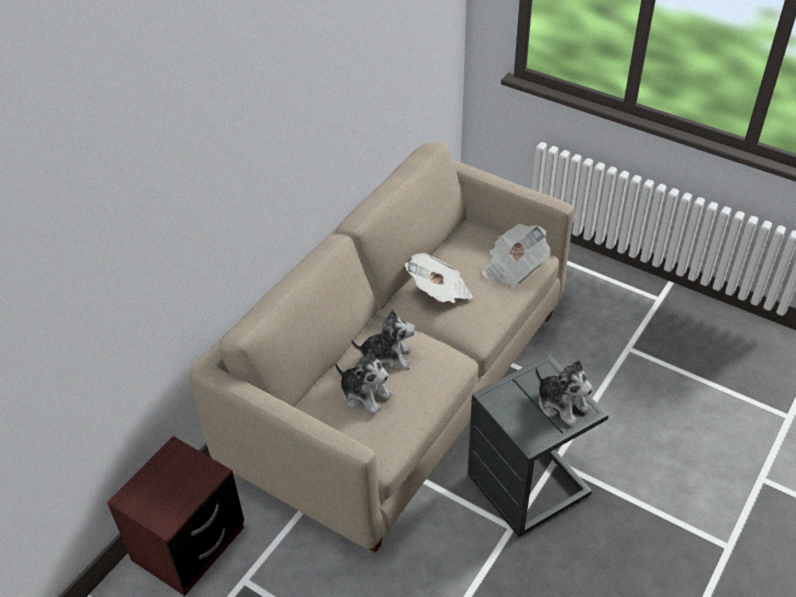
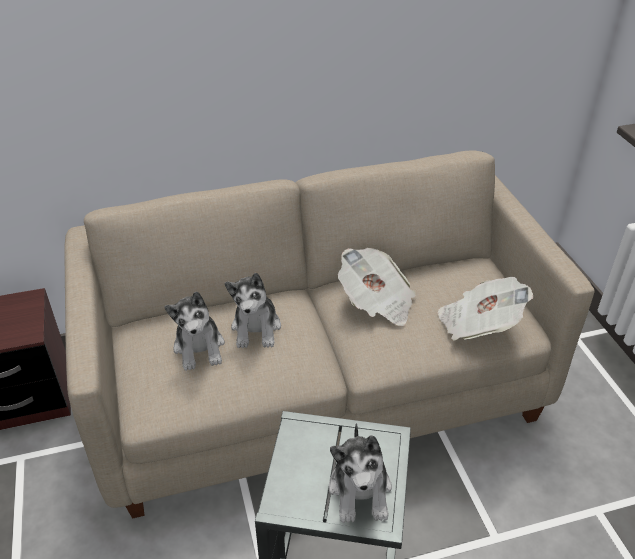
camera: 40 degrees right, 5 degrees down
(386, 357) = (256, 328): plush toy -> plush toy turned 45 degrees clockwise

